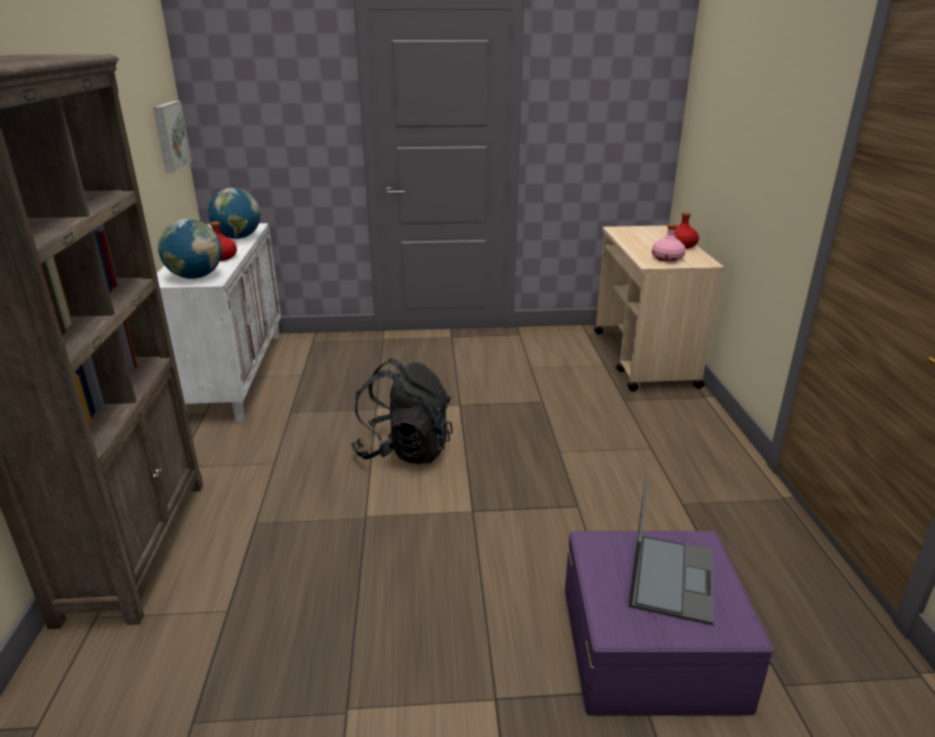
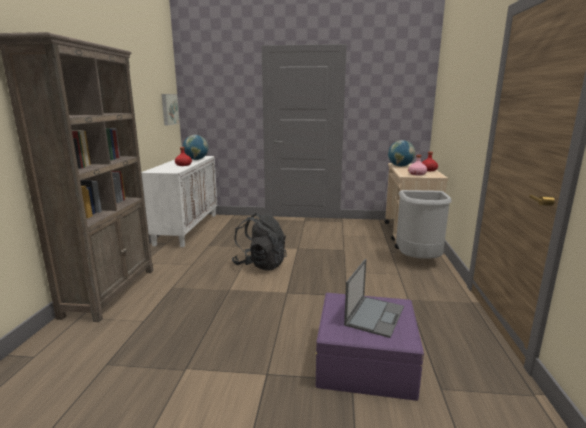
camera: 10 degrees right, 10 degrees down
(195, 277) = (167, 170): globe -> globe (400, 166)
(675, 416) = (418, 261): none -> grey trash can

